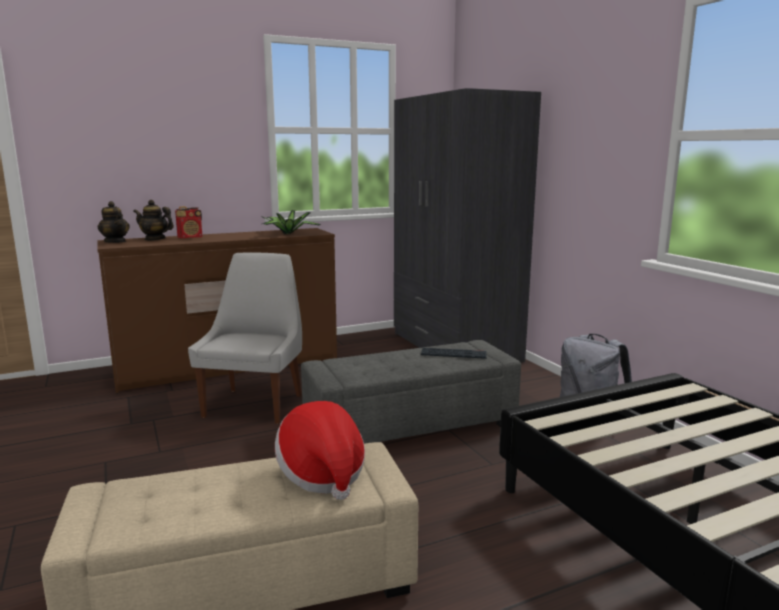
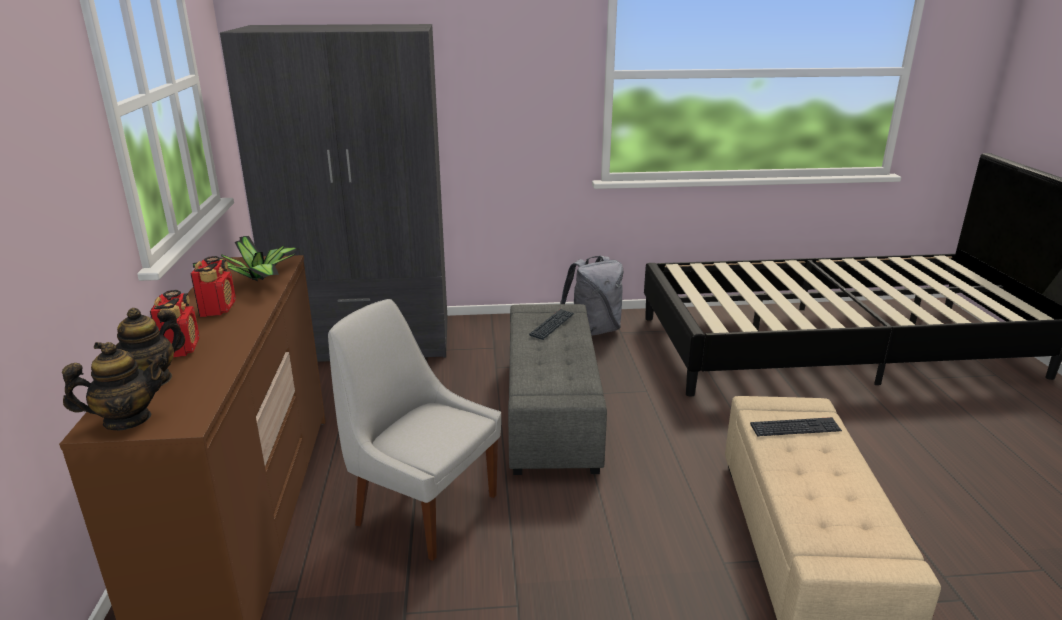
camera: 70 degrees left, 10 degrees up
(242, 235) = (218, 308): none -> radio
(322, 474) = (795, 428): hat -> keyboard

